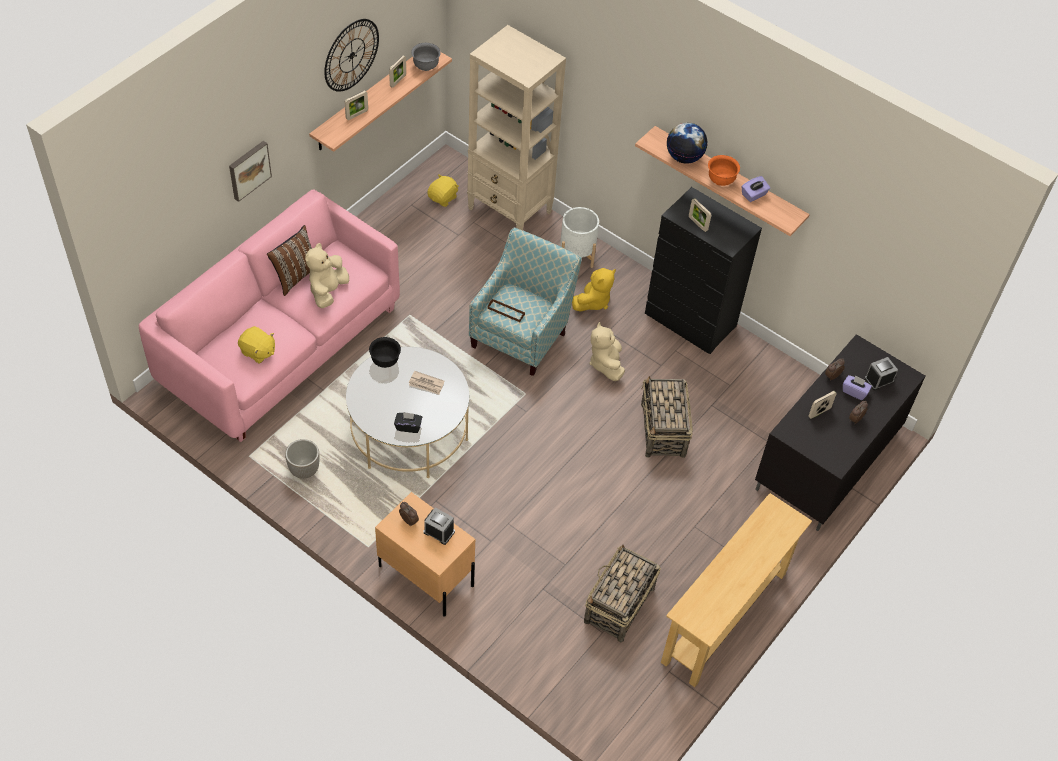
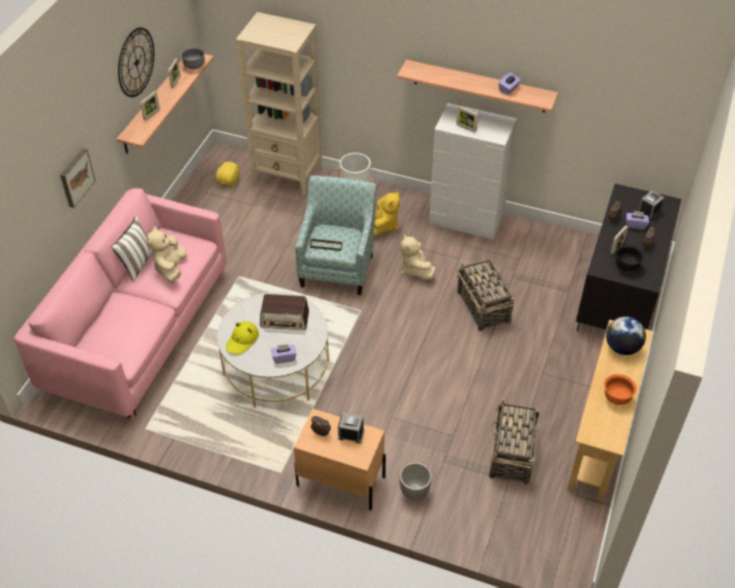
camera: 15 degrees left, 5 degrees down
(258, 352) = (129, 333): yellow plush toy -> none
(295, 276) = (137, 264): brown pillow -> white pillow
(304, 470) = (199, 426): planter -> planter (414, 492)
(373, 393) = (242, 340): none -> yellow hat
(385, 361) = (242, 311): black bowl -> black bowl (626, 266)
(408, 426) = (284, 358): black tissue box -> purple tissue box
(426, 384) = (285, 319): newspaper -> radio
(684, 157) = (440, 76): globe -> globe (622, 347)
(690, 321) = (466, 219): black dresser -> white dresser
(721, 180) = (477, 85): orange bowl -> orange bowl (616, 398)

